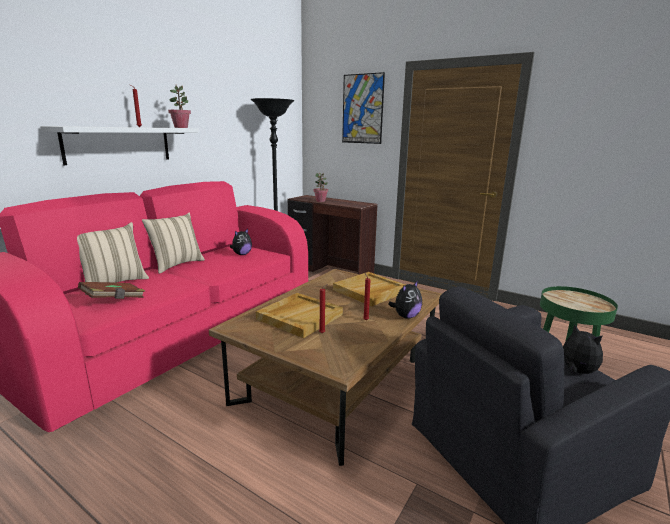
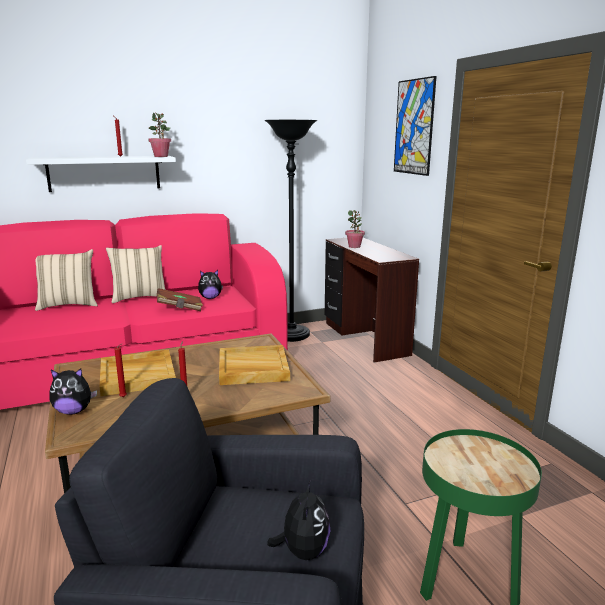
camera: 35 degrees right, 0 degrees up
(114, 300) = (42, 320): brown book -> brown book (180, 309)
(406, 316) = (231, 407): plush toy -> plush toy (74, 411)

